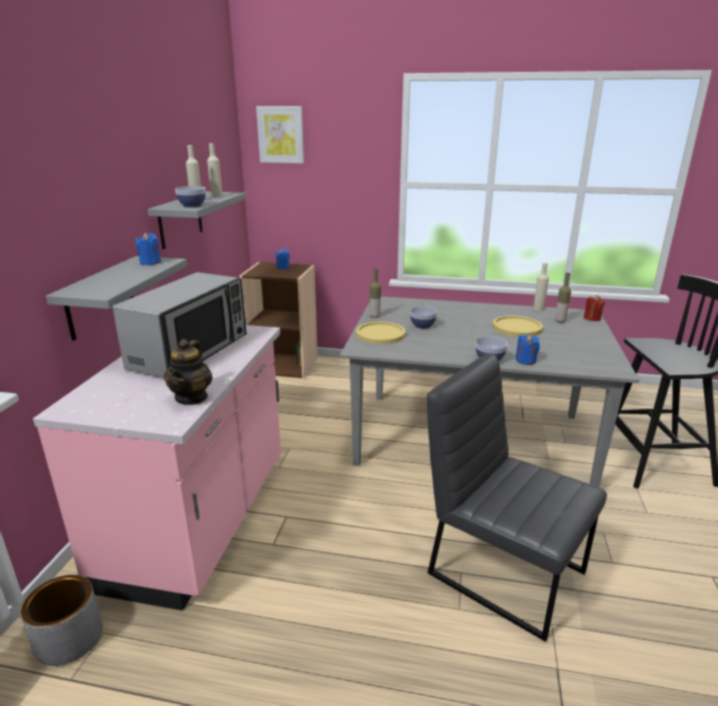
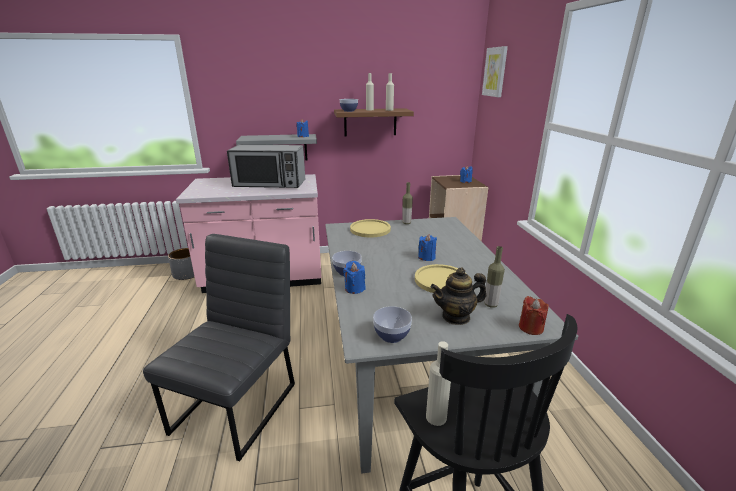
camera: 70 degrees right, 0 degrees up
(180, 219) = (370, 122): grey shelf -> brown shelf
(192, 397) = (214, 193): teapot -> teapot (456, 317)
(422, 326) = (403, 240): bowl -> bowl (391, 336)
(469, 324) = (426, 257): none -> blue candle
(538, 309) = (520, 290): beige bottle -> beige bottle (436, 417)

